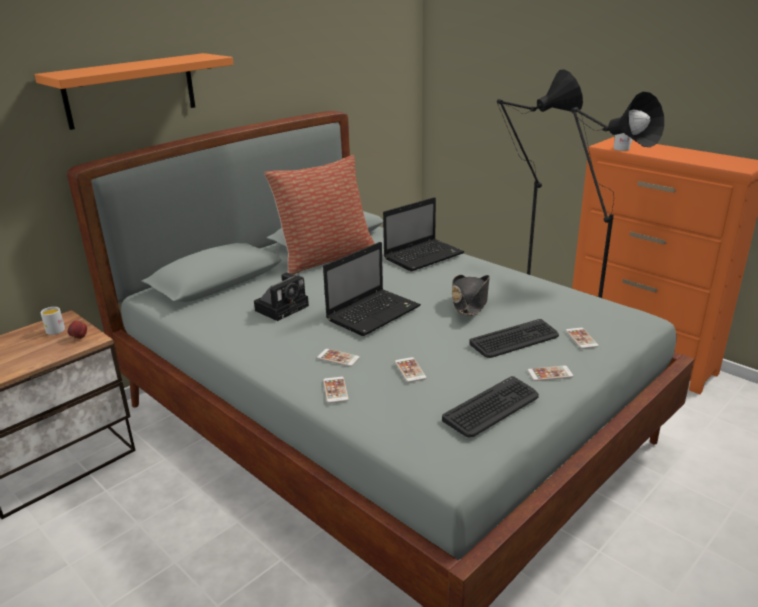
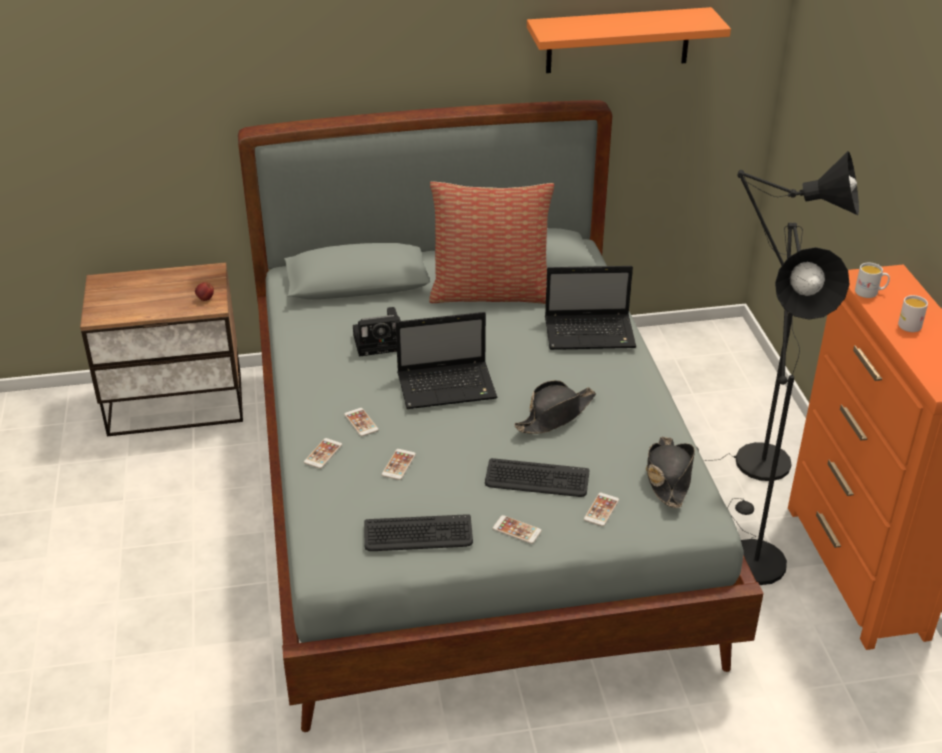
camera: 35 degrees right, 10 degrees up
(54, 329) = (195, 280): white mug -> white mug (908, 323)
(131, 90) = (322, 56): orange shelf -> orange shelf (618, 40)
(588, 306) = (668, 477): none -> black hat

